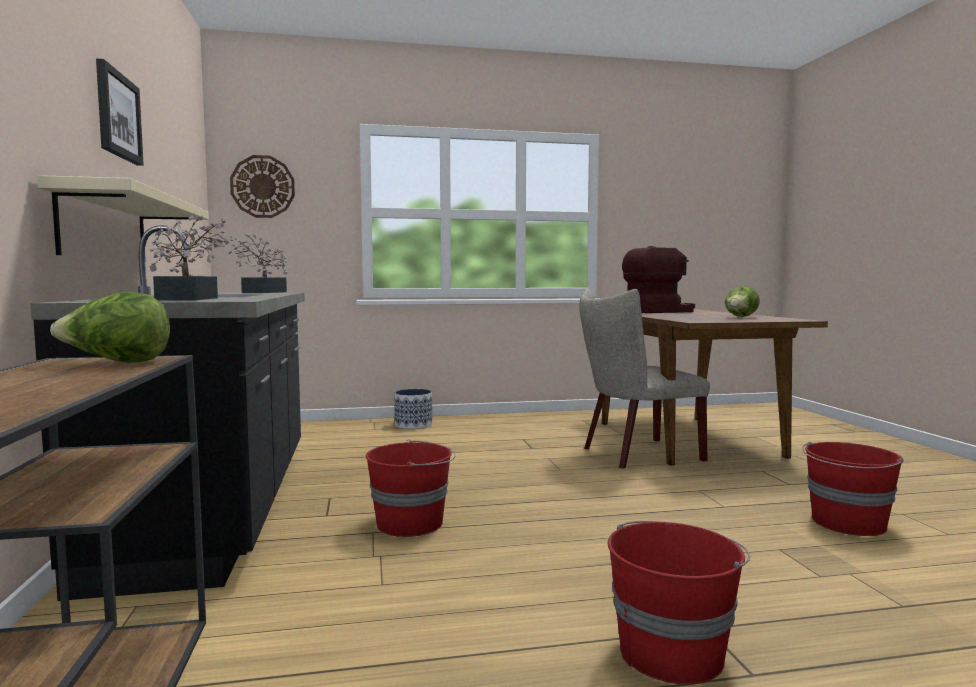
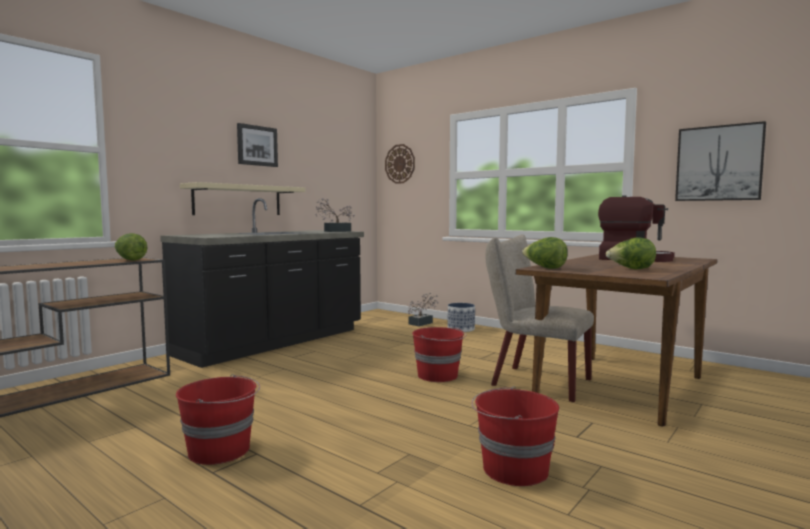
camera: 50 degrees right, 0 degrees up
(191, 298) = (222, 235): potted plant -> potted plant (422, 323)
(411, 523) = (306, 371): red bucket -> red bucket (438, 375)
(669, 220) = (719, 163): none -> picture
(698, 320) = (545, 268): none -> lettuce

